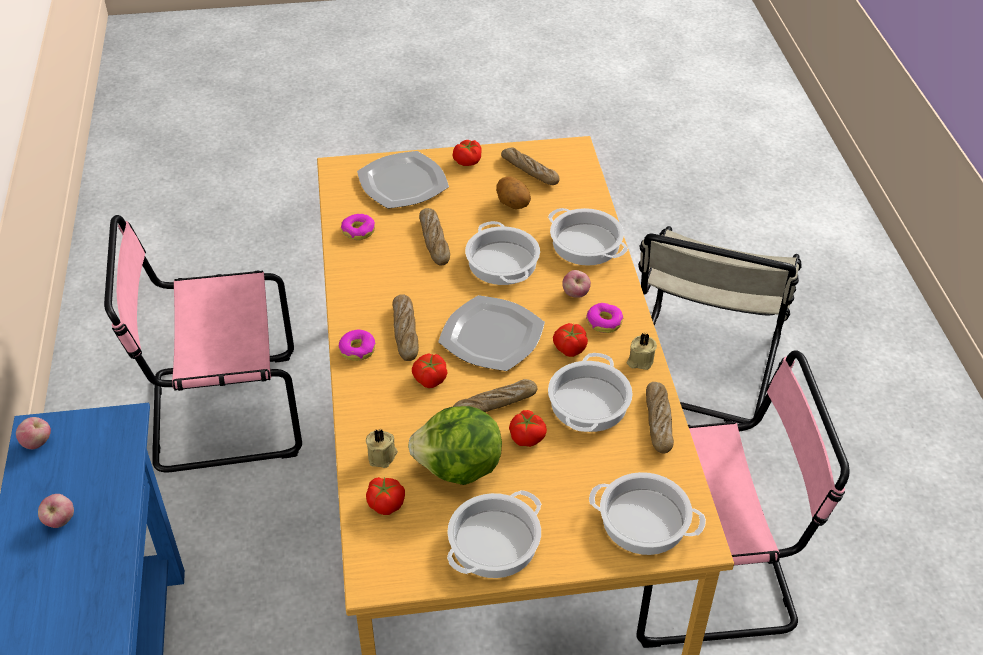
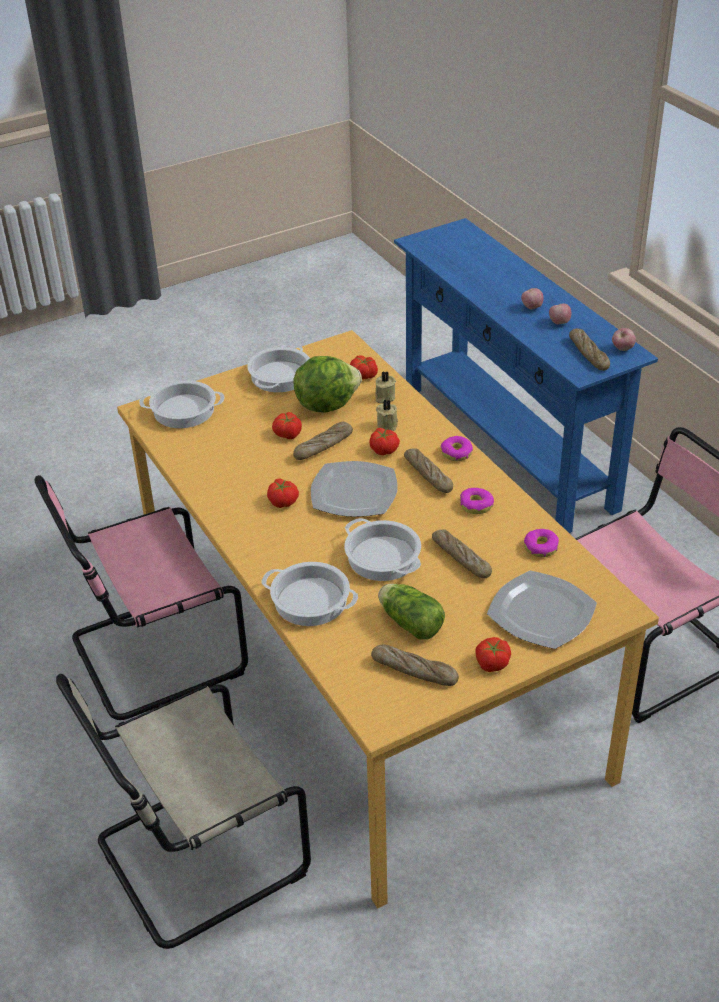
camera: 160 degrees right, 5 degrees down
(512, 205) = (409, 622): potato -> lettuce
(575, 294) = (298, 547): apple -> apple (531, 307)
(589, 403) = (249, 466): cooking pot -> none
(604, 322) = (261, 530): donut -> donut (476, 505)
(639, 360) = (219, 508): beige candle -> beige candle (388, 425)
(658, 422) = (190, 469): bread -> bread (588, 354)
(702, 369) = (194, 859): beige chair -> beige chair turned 120 degrees counterclockwise

